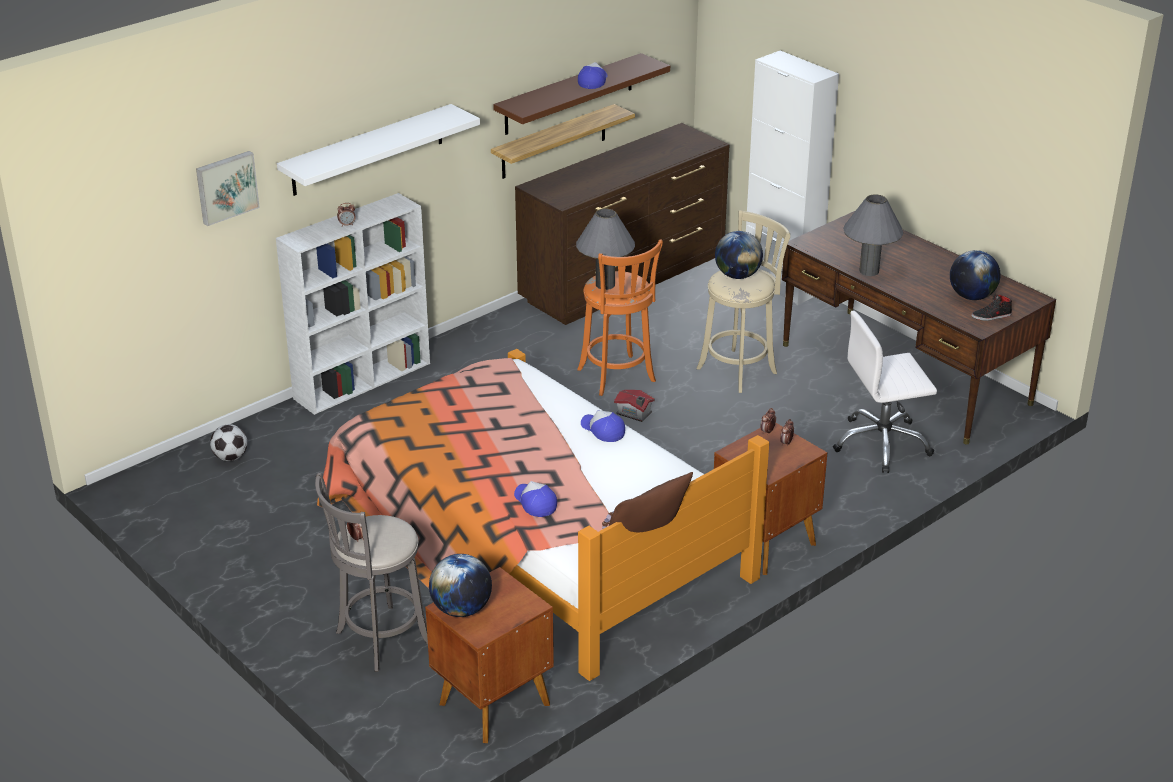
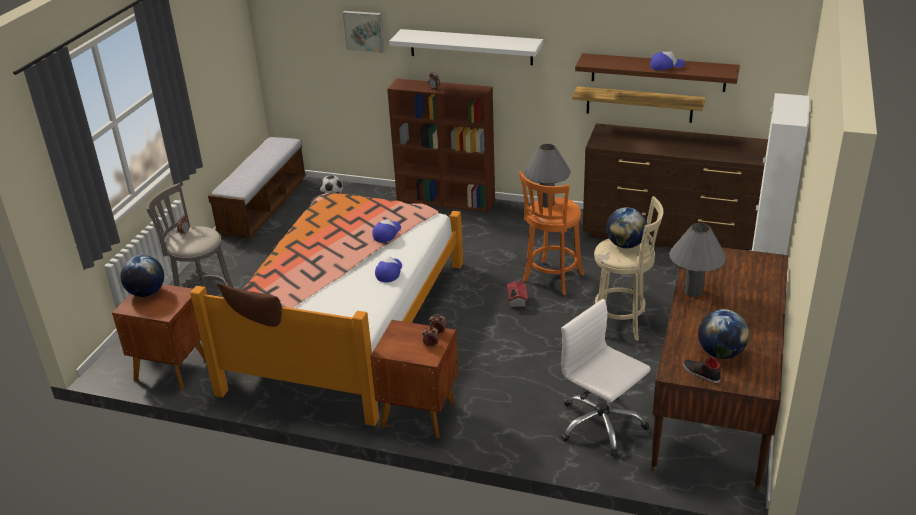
camera: 60 degrees right, 0 degrees up
(176, 521) = (264, 207): none -> bench
(363, 380) = (447, 200): white bookcase -> brown bookcase
(535, 502) = (282, 278): cap -> cap (387, 233)

